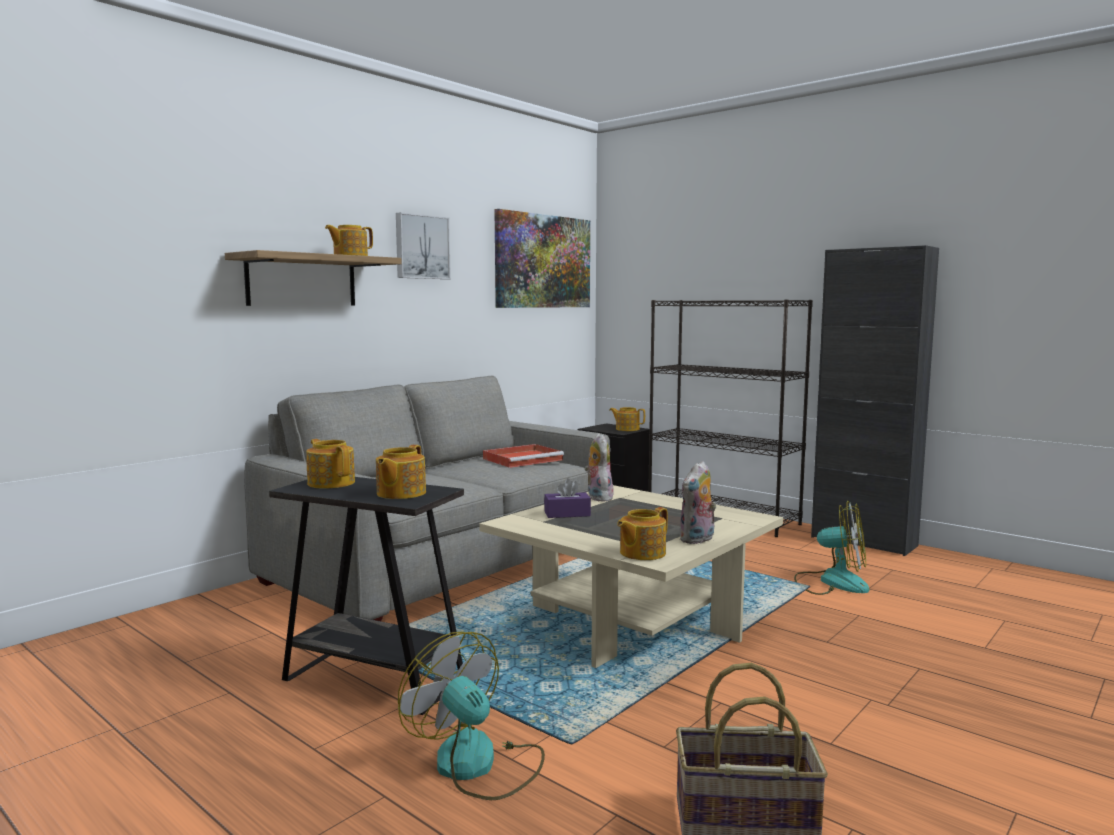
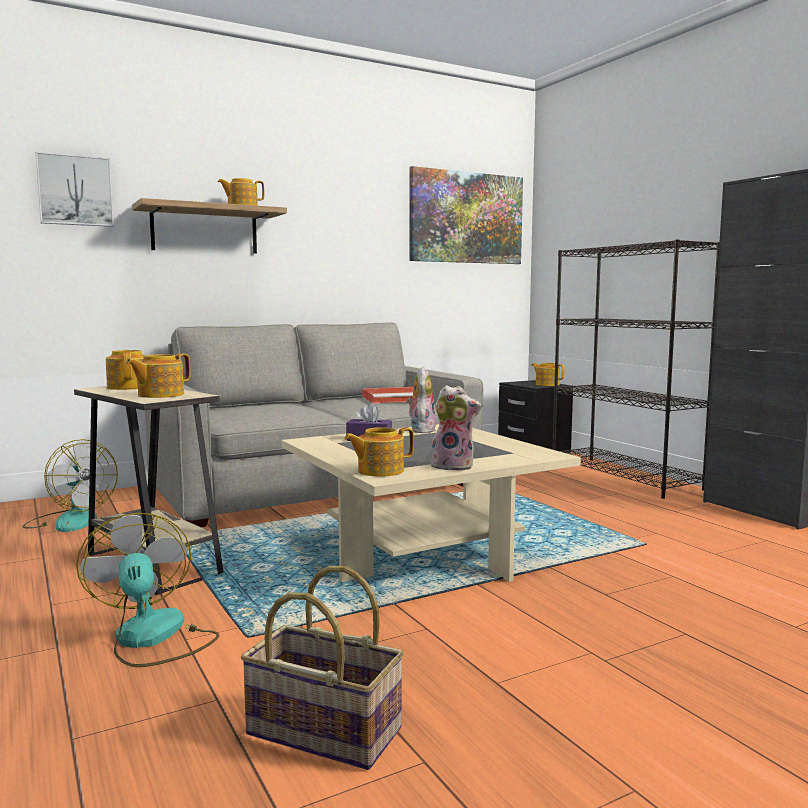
camera: 20 degrees right, 0 degrees up
(373, 679) = (153, 564): black side table -> beige side table
(421, 247) = (327, 202): picture -> picture (75, 190)
(698, 540) = (454, 466): plush toy -> plush toy turned 135 degrees counterclockwise
(831, 582) = (677, 543): fan -> fan (70, 520)

